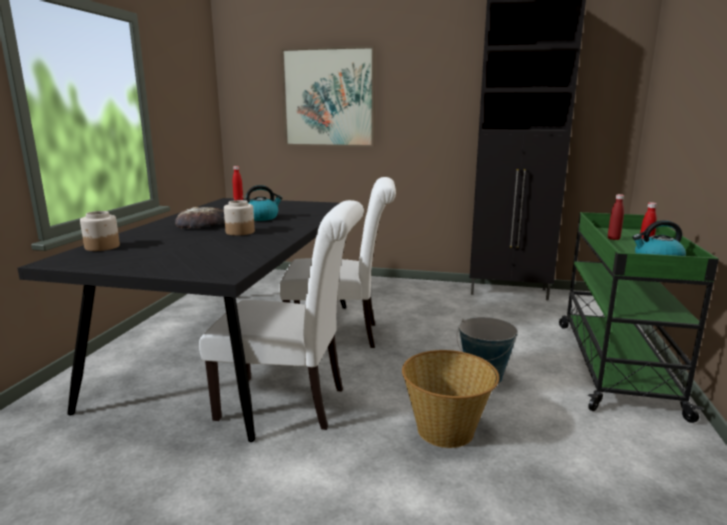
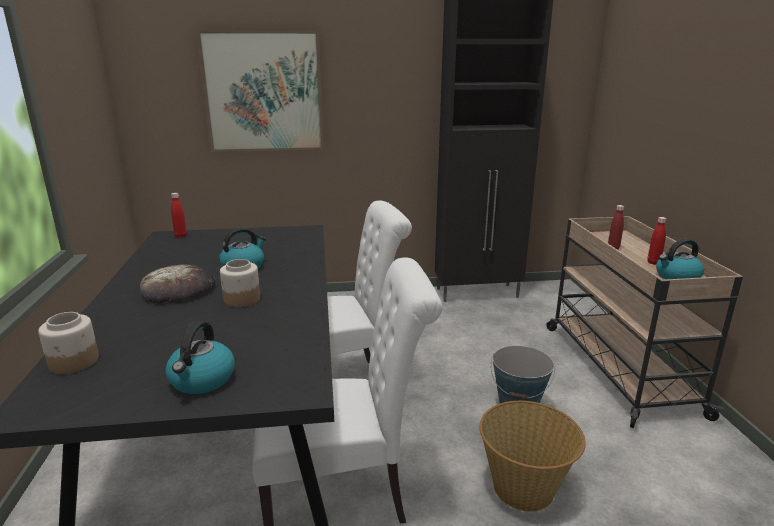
camera: 20 degrees left, 5 degrees up
(166, 263) = (202, 380): none -> kettle
(614, 365) = (618, 367): green cart -> beige cart

